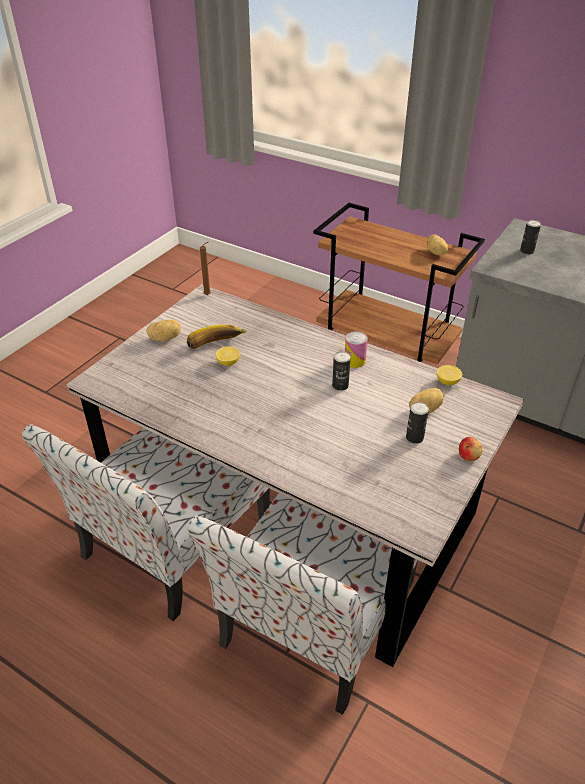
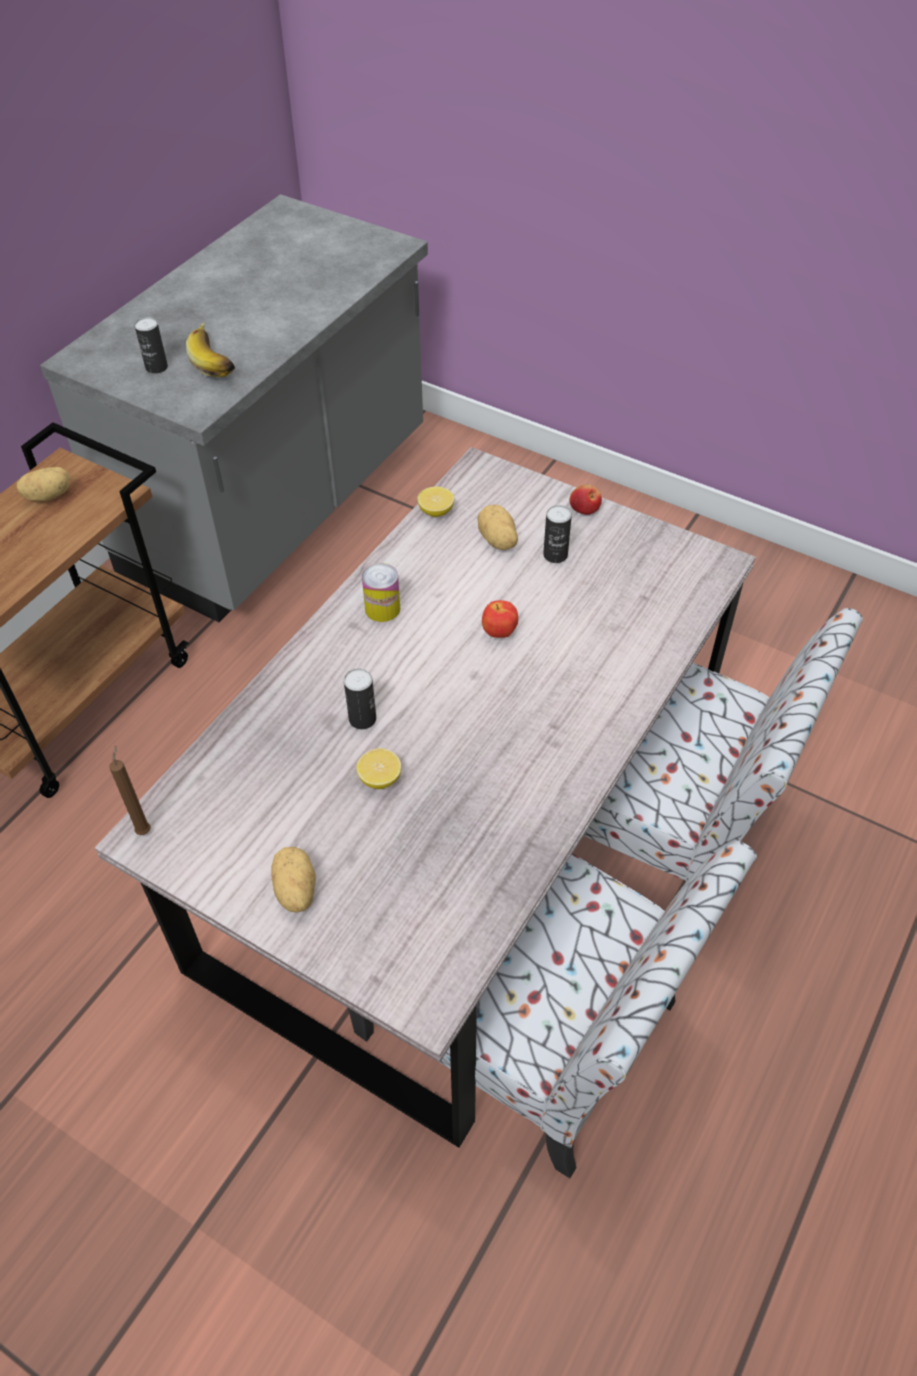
camera: 90 degrees left, 10 degrees up
(216, 346) = (327, 800): banana -> banana (217, 361)
(337, 408) = (499, 633): none -> apple
(340, 385) = (444, 628): can -> can (362, 719)

